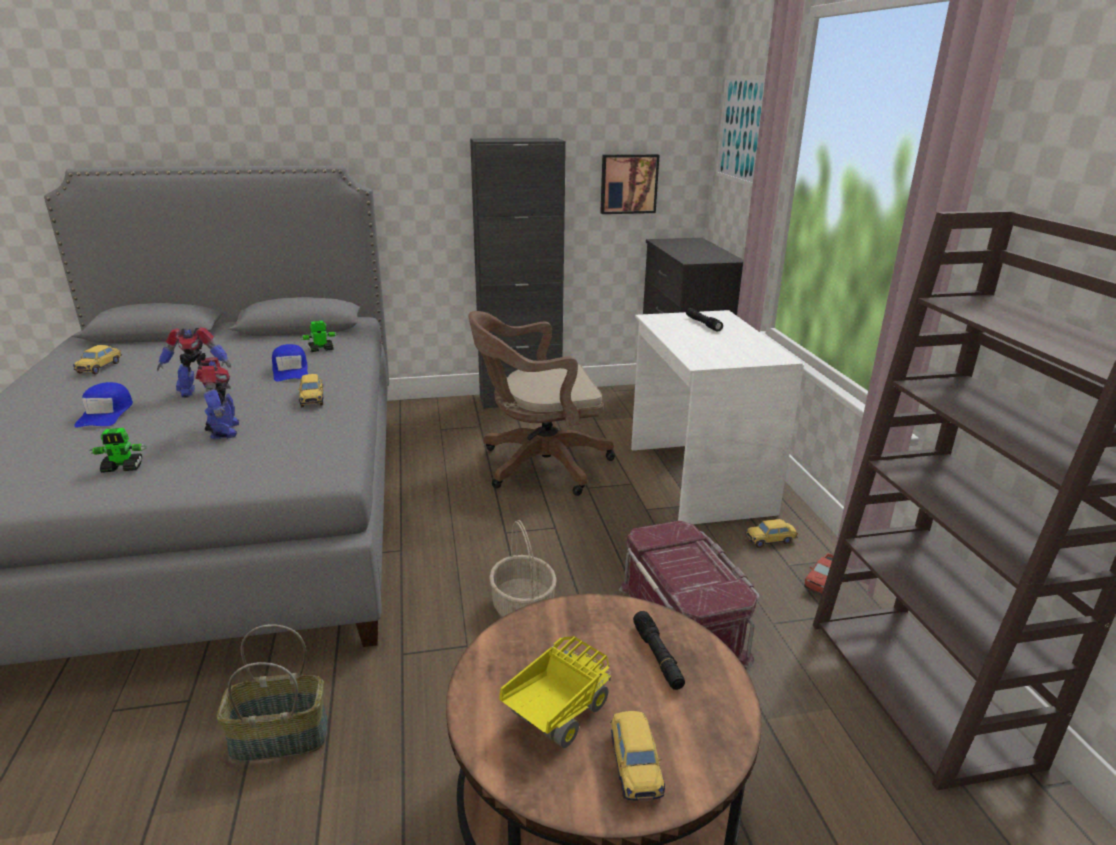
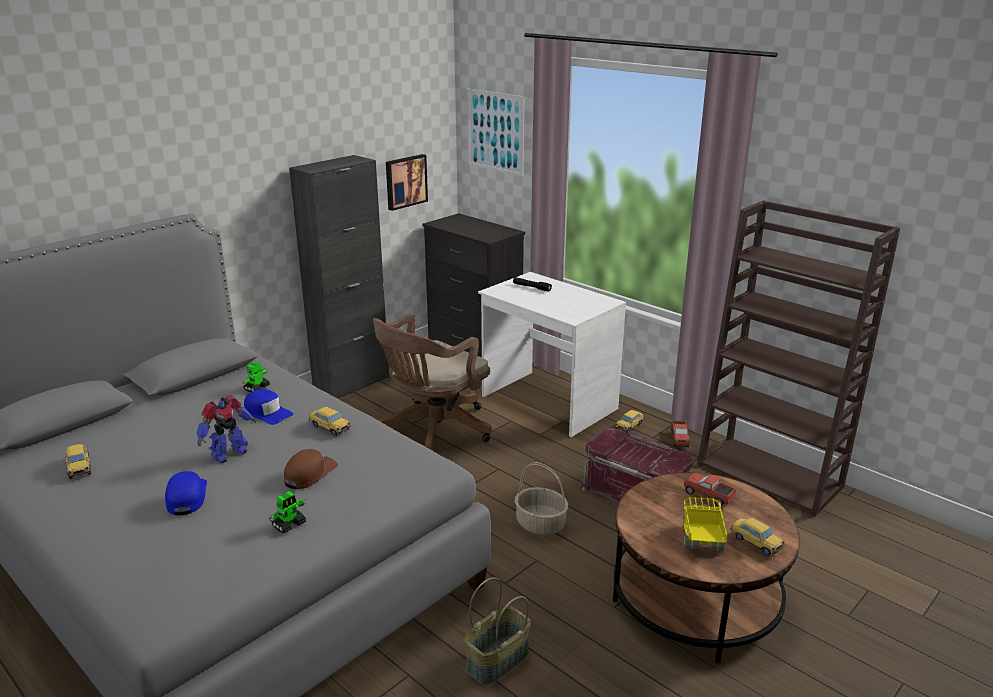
camera: 35 degrees left, 0 degrees up
(106, 413) = (186, 497): blue cap -> blue cap turned 150 degrees counterclockwise
(223, 431) = (310, 473): toy robot -> brown cap
(657, 656) = (708, 496): black flashlight -> toy truck

